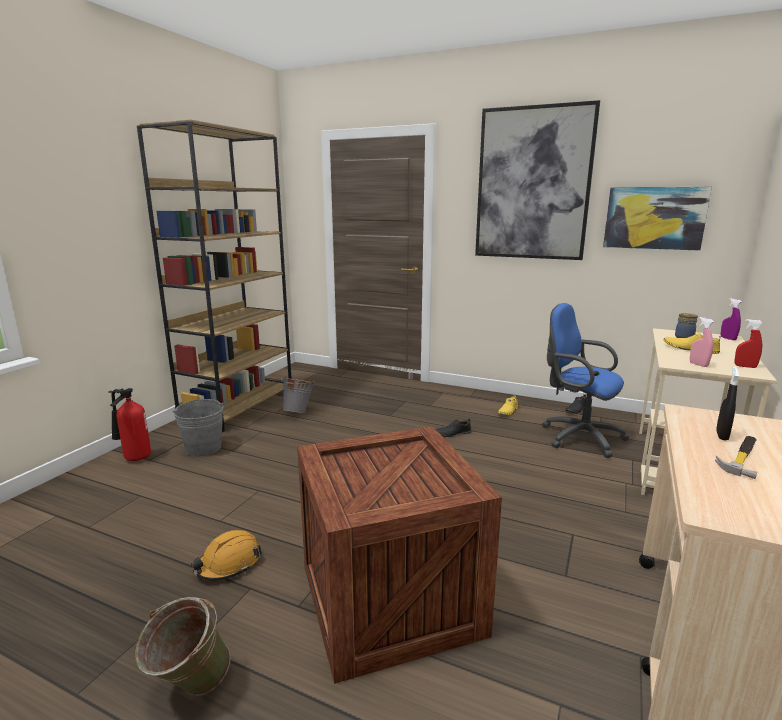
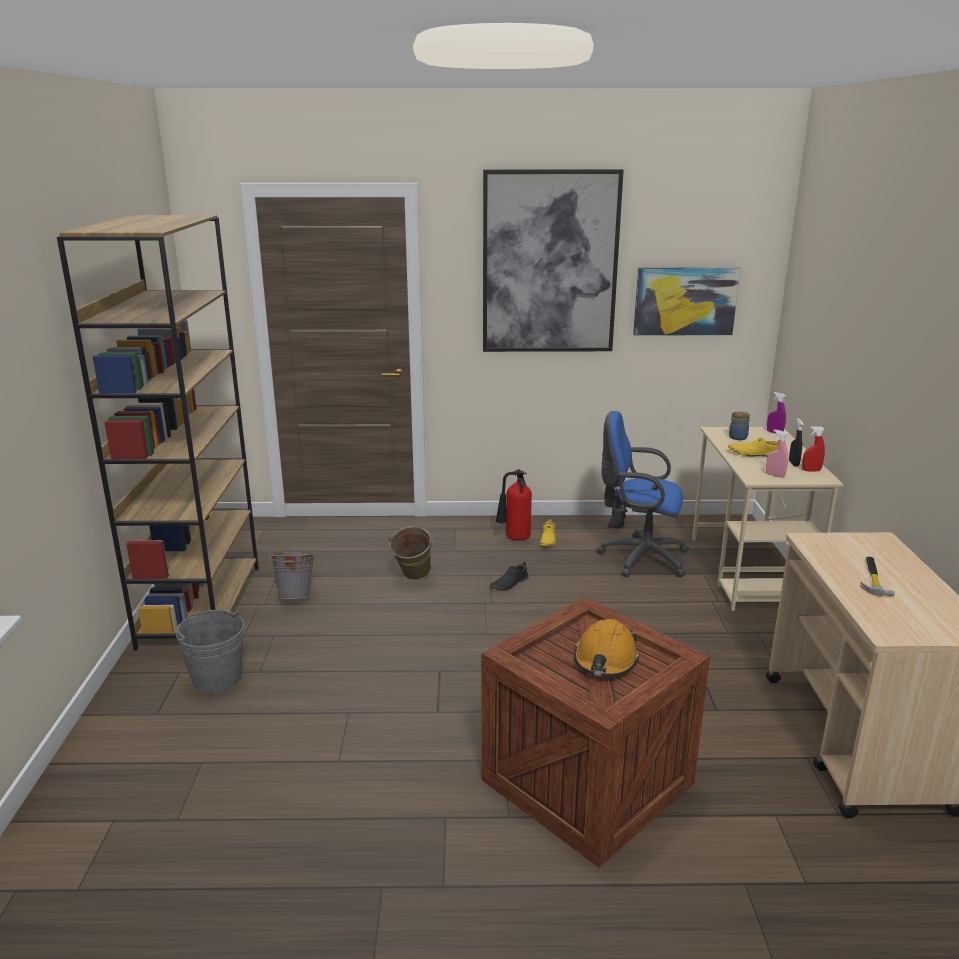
camera: 25 degrees left, 5 degrees up
(133, 458) = (130, 718): fire extinguisher -> fire extinguisher (514, 539)
(189, 688) = (476, 922): green bucket -> green bucket (412, 579)
(228, 564) = (398, 803): orange hard hat -> orange hard hat (605, 660)
(722, 435) = (848, 559): black spray bottle -> black spray bottle (793, 463)

